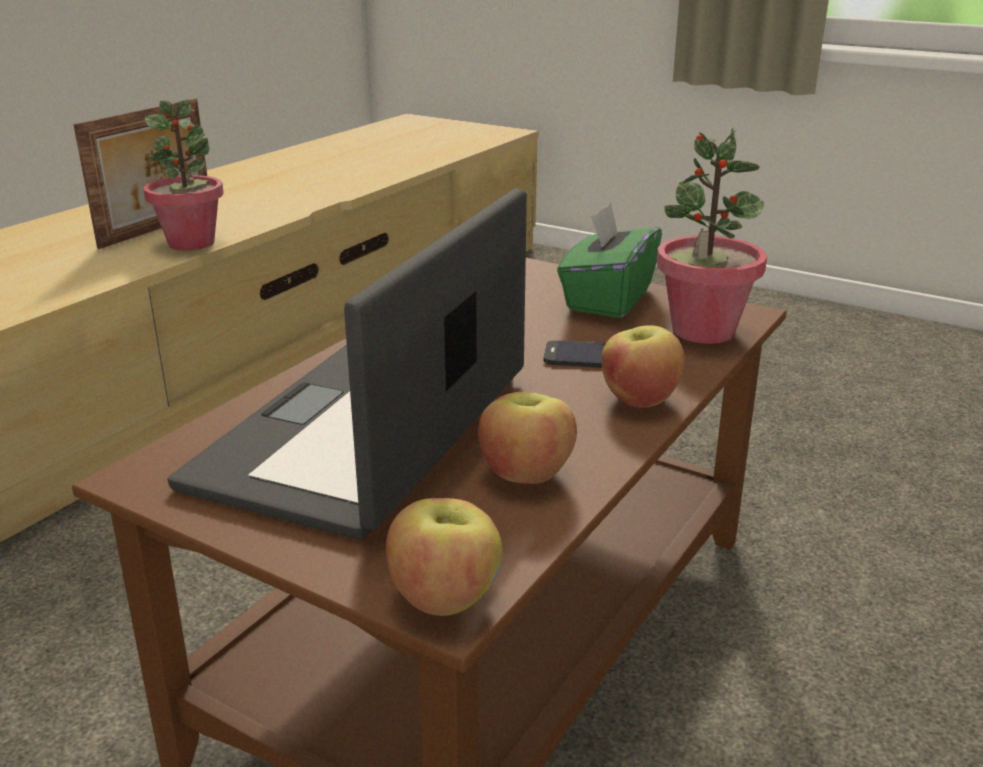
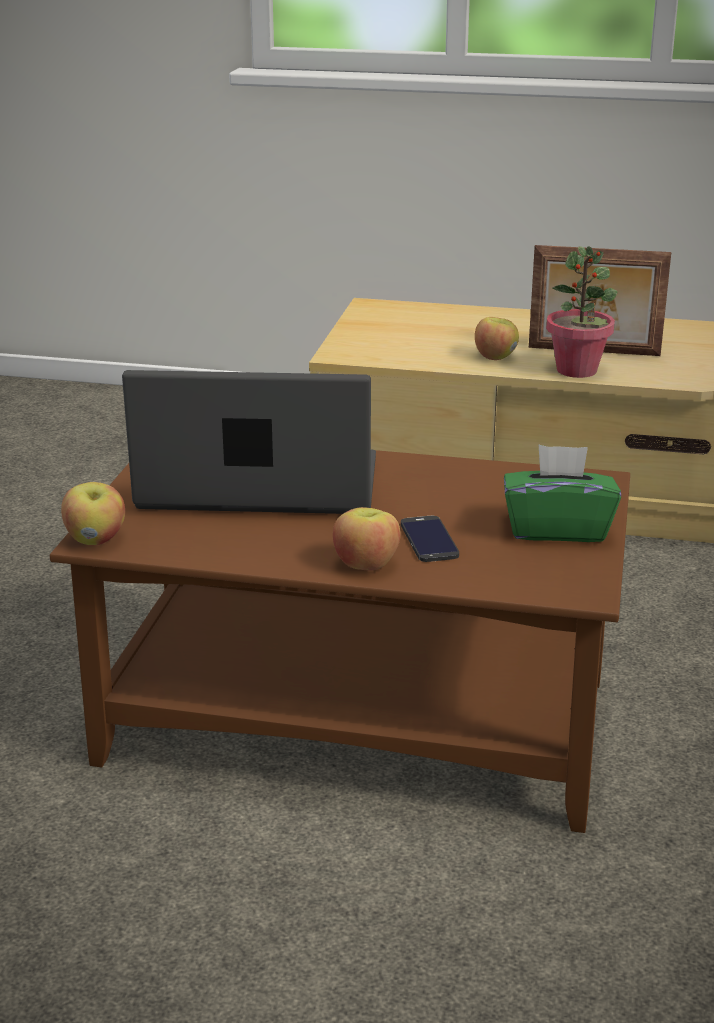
camera: 70 degrees right, 0 degrees up
(526, 473) = (234, 540): apple -> apple (495, 357)
(702, 331) = (522, 577): potted plant -> none

